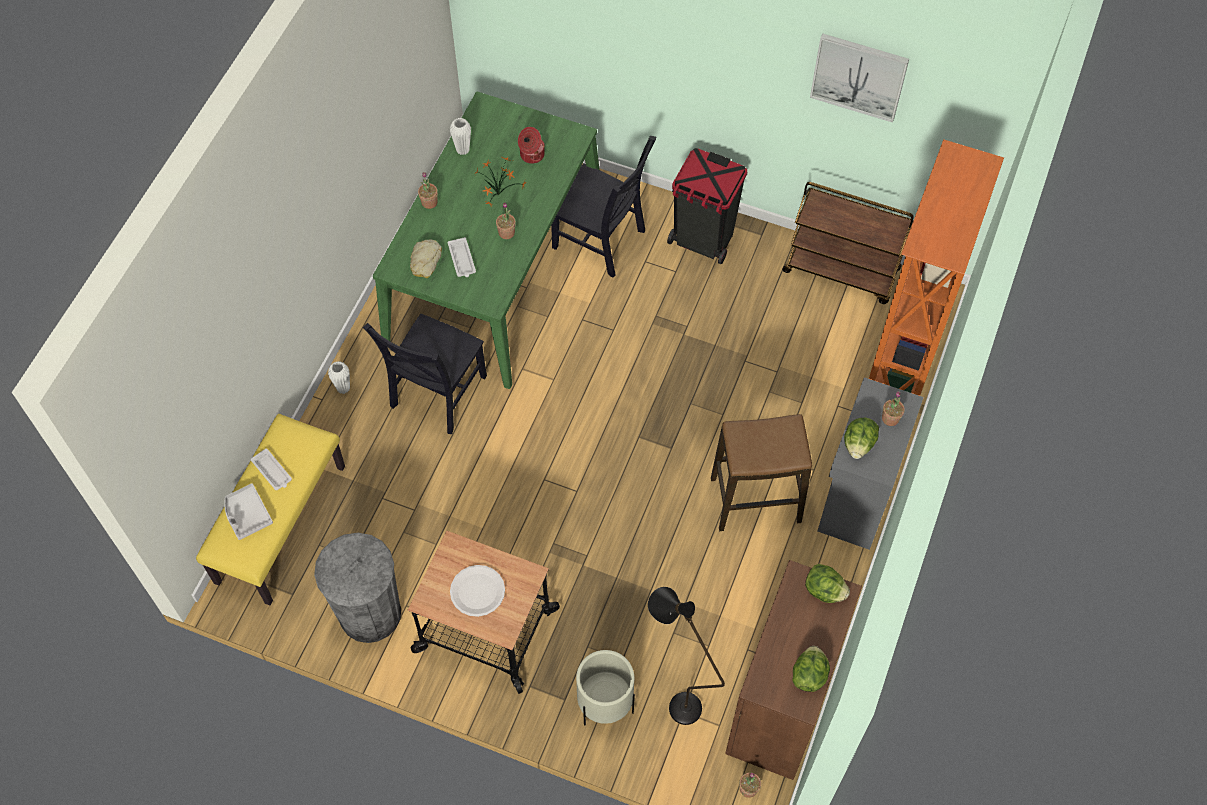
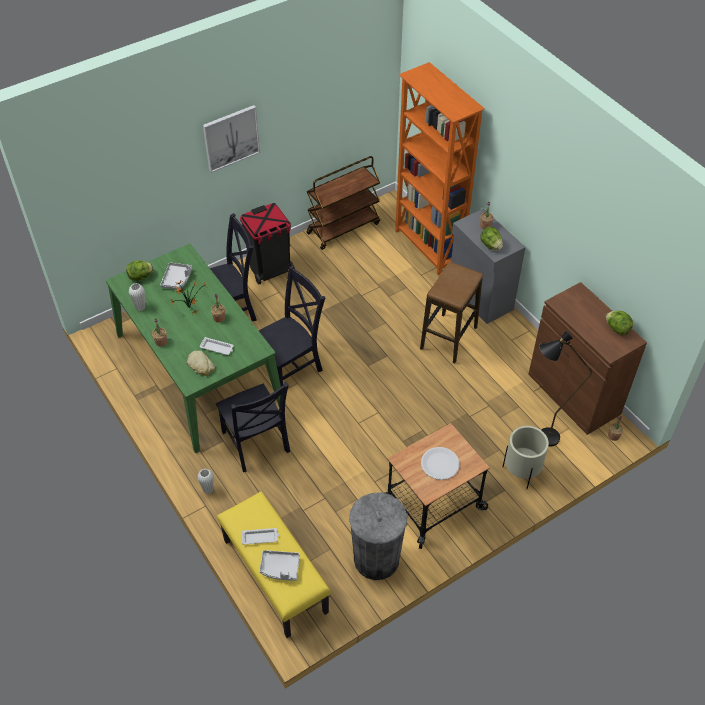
camera: 55 degrees left, 10 degrees down
(531, 155) = (177, 279): cooking pot -> grey tray
(572, 357) = (290, 366): none -> black chair
(824, 591) = (573, 297): lettuce -> lettuce (141, 277)
(859, 76) = (313, 93): picture -> picture (231, 138)

